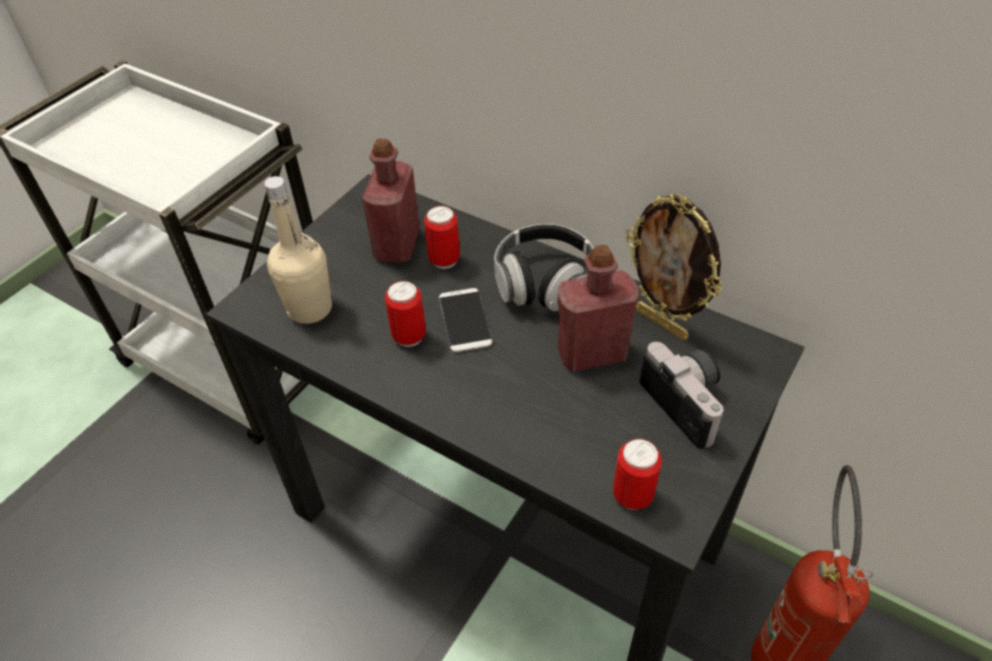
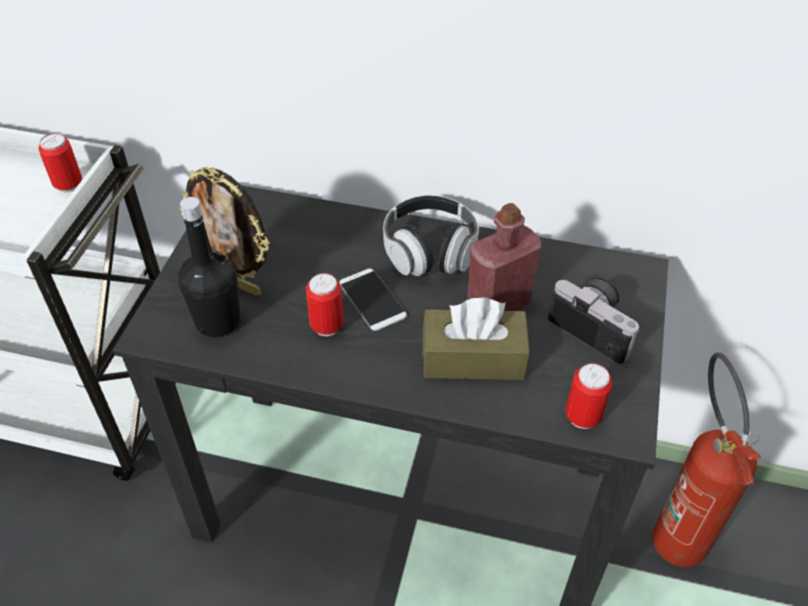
camera: 20 degrees left, 0 degrees up
(310, 308) = (218, 321): beige bottle -> black bottle
(397, 245) = (276, 243): red bottle -> none
(444, 260) = (328, 249): can -> can (68, 185)
(541, 404) = (473, 358): none -> brown tissue box
(662, 323) = (547, 264): picture frame -> picture frame (238, 284)

